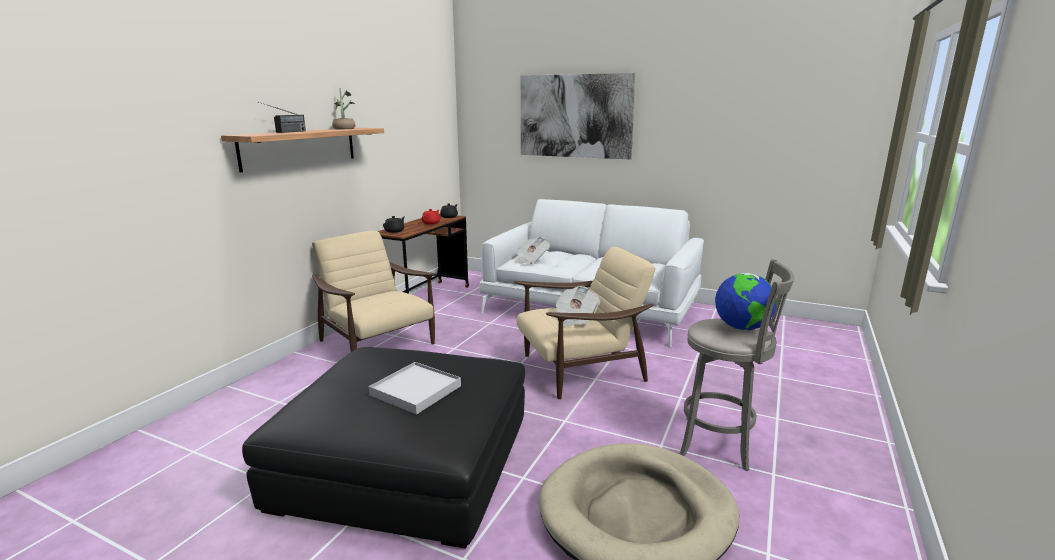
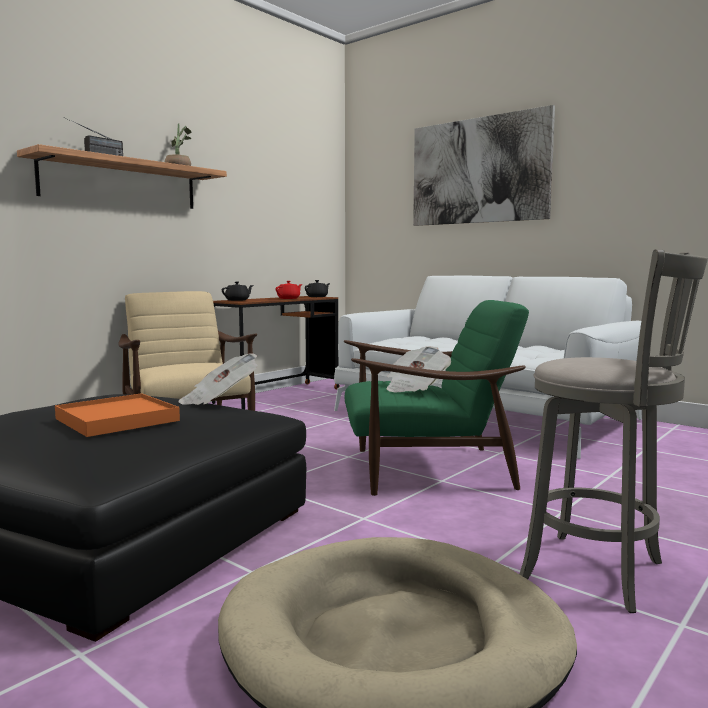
camera: 15 degrees right, 10 degrees down
(416, 390) = (117, 420): white tray -> orange tray
(531, 260) = (401, 342): newspaper -> newspaper (219, 400)
(579, 369) = (426, 469): beige armchair -> green armchair
(742, 328) = (626, 362): globe -> none

